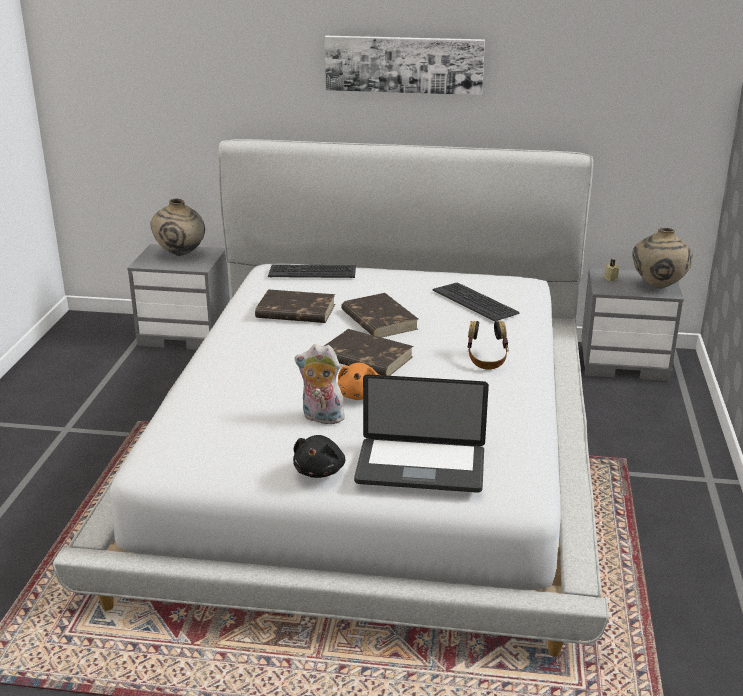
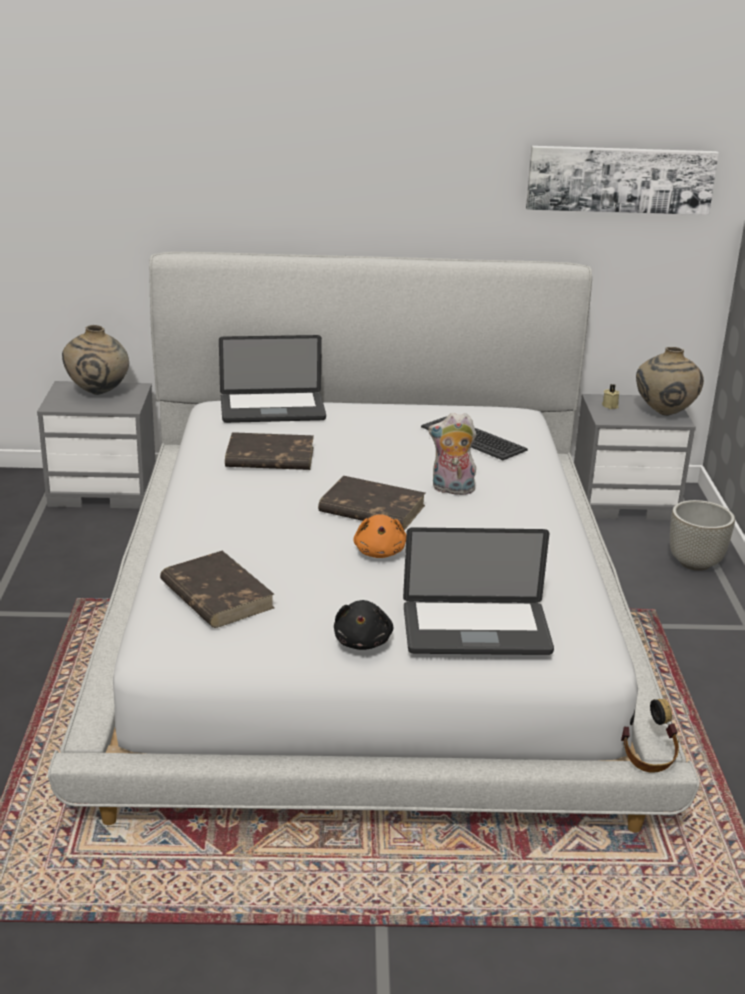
camera: 10 degrees left, 0 degrees up
(312, 272) = (272, 409): keyboard -> laptop
(321, 418) = (344, 581): plush toy -> plush toy (451, 490)
(378, 320) = (370, 463): brown book -> brown book (216, 595)
(404, 64) = (371, 162): picture -> picture (620, 179)
(486, 360) = (509, 506): headphones -> headphones (645, 755)
(674, 420) = (694, 563): none -> grey planter

